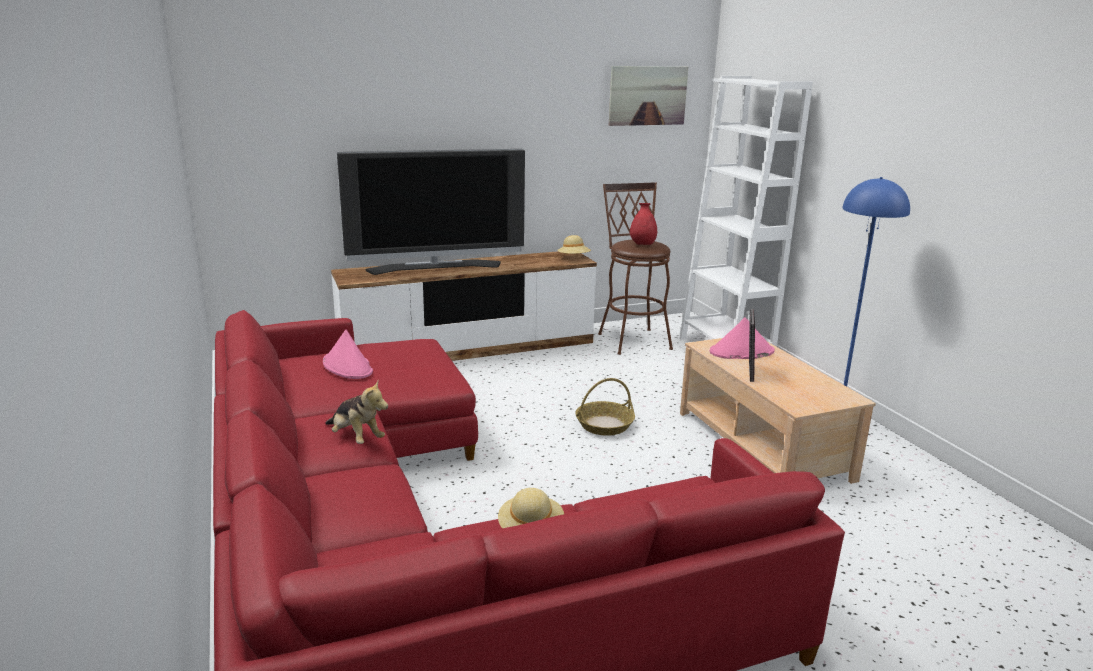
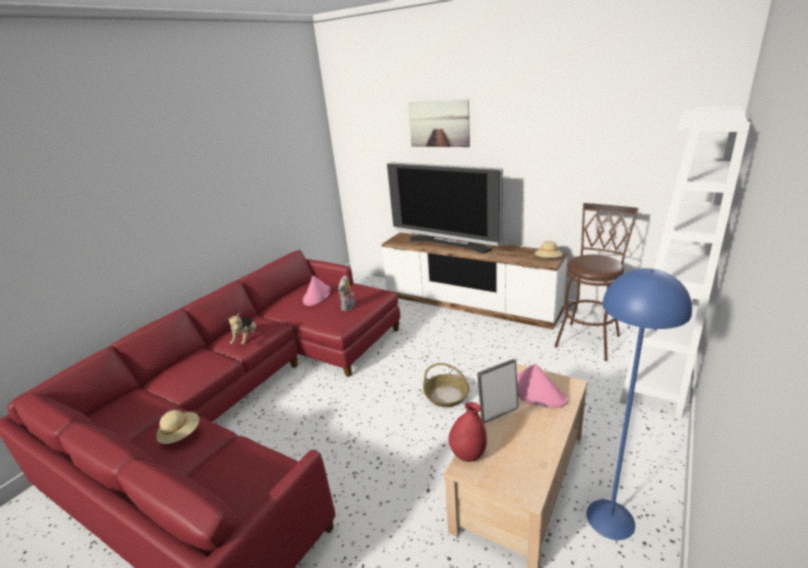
camera: 55 degrees right, 5 degrees up
(419, 364) = (348, 307): none -> plush toy
(642, 245) = (592, 263): red vase -> red vase (468, 454)
(647, 95) = (652, 123): picture -> picture (439, 124)

